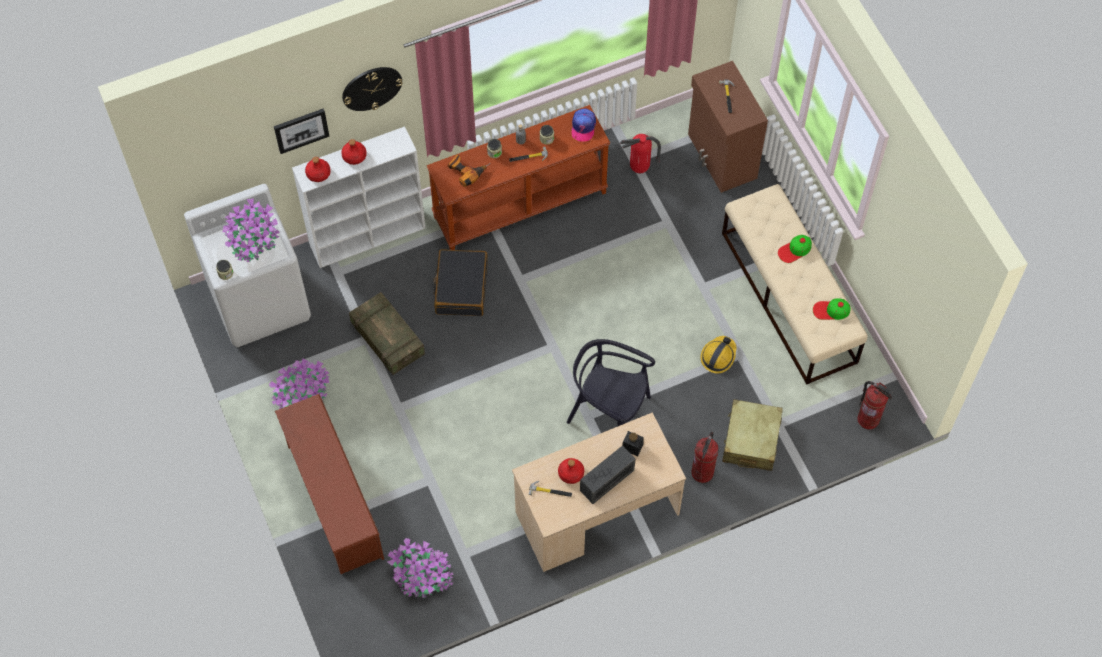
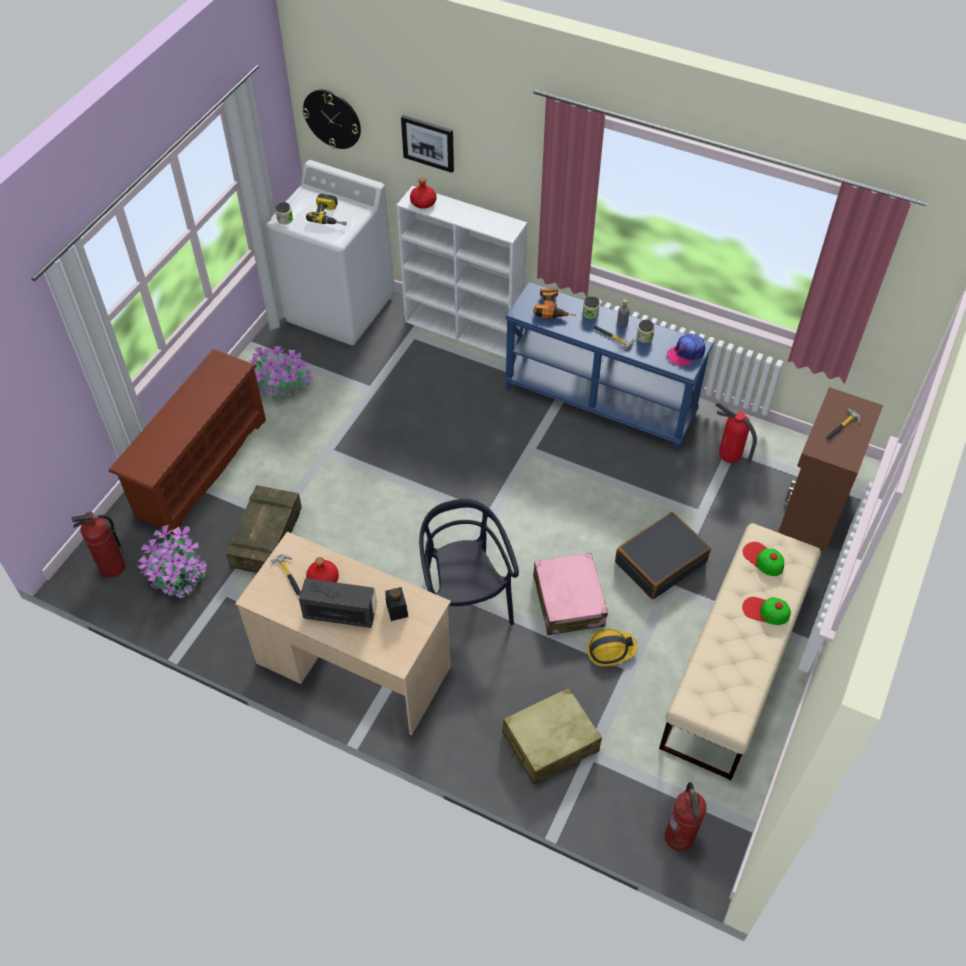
camera: 50 degrees right, 10 degrees down
(252, 241) = (330, 216): potted plant -> power drill
(354, 156) = (464, 212): red bottle -> none
(371, 88) = (504, 141): wall clock -> wall clock (332, 118)
(387, 340) = (383, 403): crate -> crate (267, 539)
(461, 288) = (479, 417): black suitcase -> black suitcase (660, 562)
(520, 203) = (600, 402): brown console table -> blue console table
(662, 351) = (568, 601): none -> pink suitcase
(702, 472) = (475, 723): fire extinguisher -> fire extinguisher (112, 567)
(831, 310) = (736, 690): cap -> cap (763, 559)

